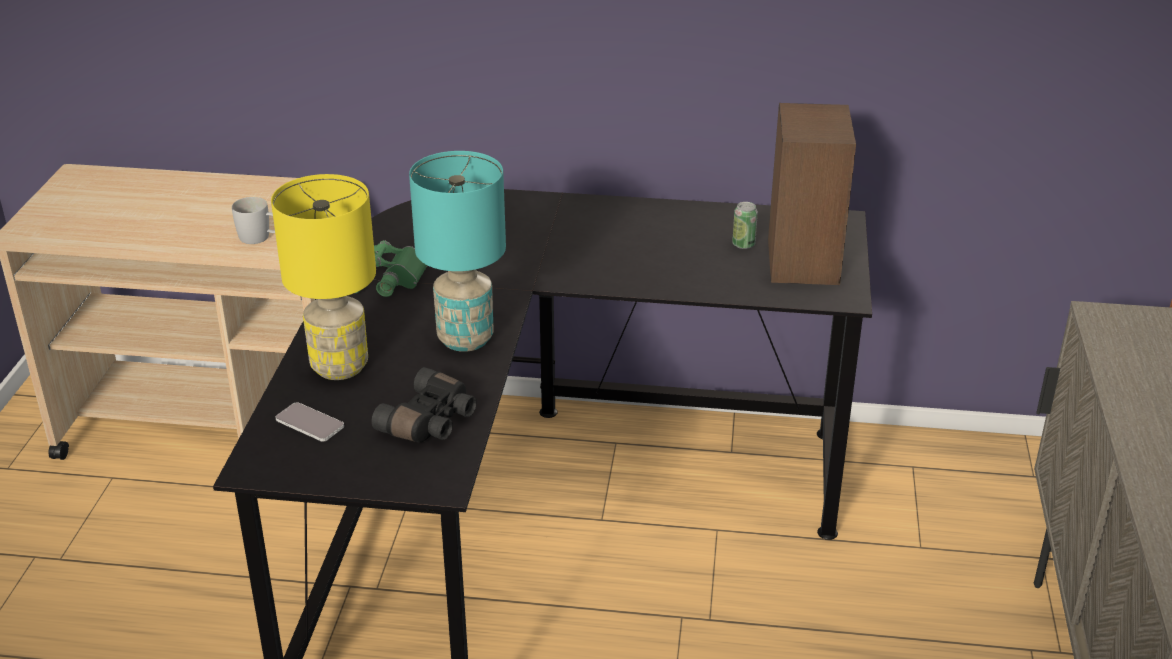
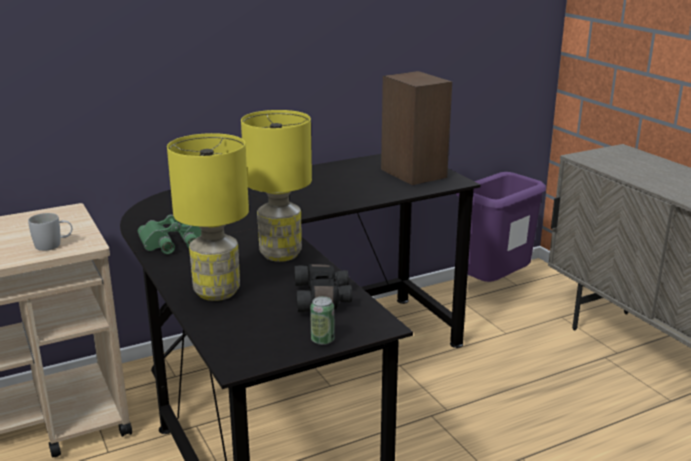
camera: 35 degrees left, 10 degrees down
(310, 423) = (242, 326): phone -> none
(466, 339) = (281, 254): turquoise table lamp -> yellow table lamp
(743, 244) = (372, 174): can -> can (322, 340)
(990, 463) = (492, 286): none -> purple trash can

